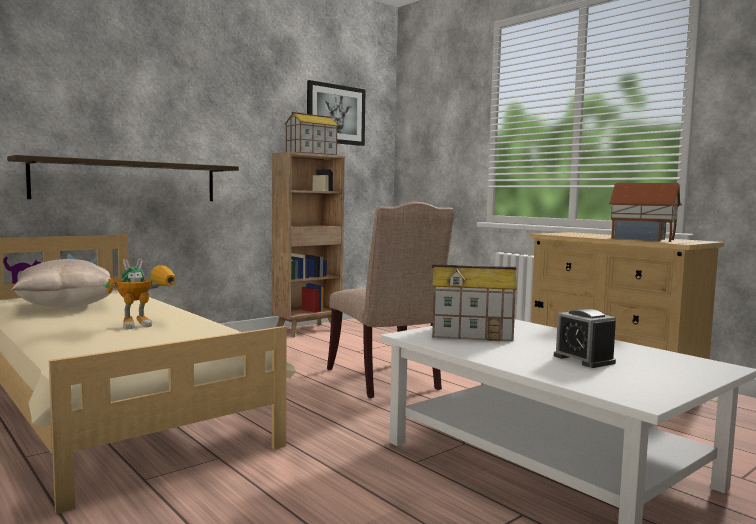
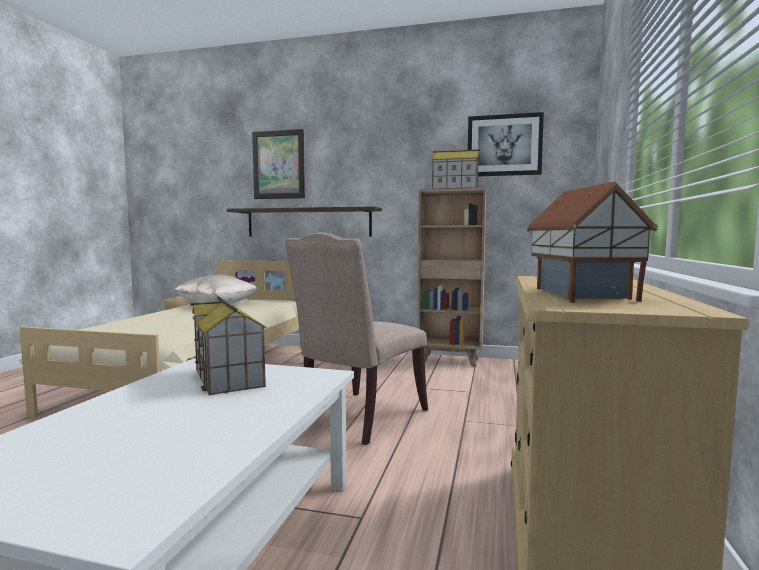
camera: 55 degrees right, 0 degrees up
(80, 95) = (278, 165): none -> picture
(147, 324) = (182, 321): toy robot -> none
(584, 359) = (130, 434): alarm clock -> none

